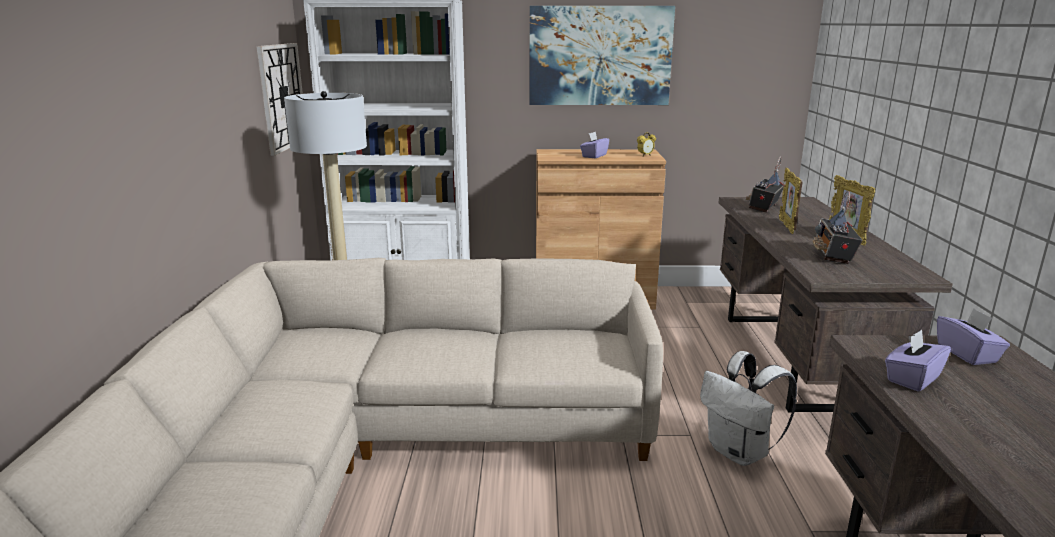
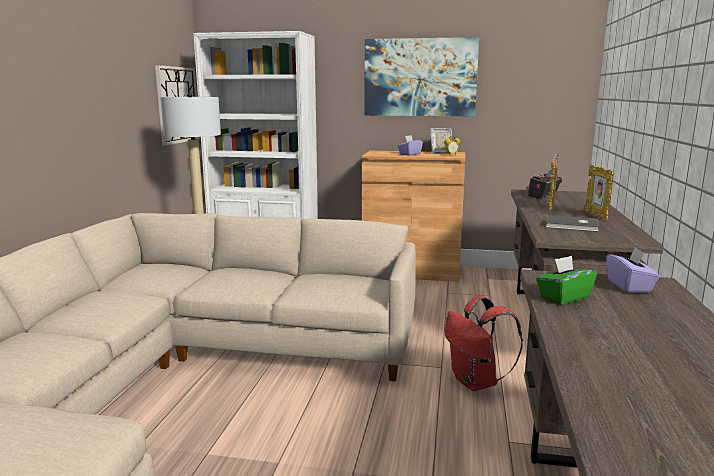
camera: 10 degrees right, 5 degrees down
(629, 152) = (440, 153): none -> picture frame
(740, 453) = (476, 382): white backpack -> red backpack
(833, 256) = (572, 225): radio -> grey book
(912, 378) = (563, 297): purple tissue box -> green tissue box

